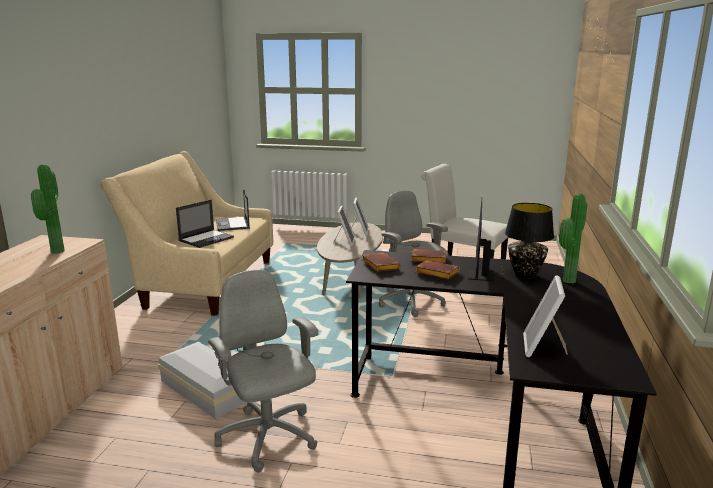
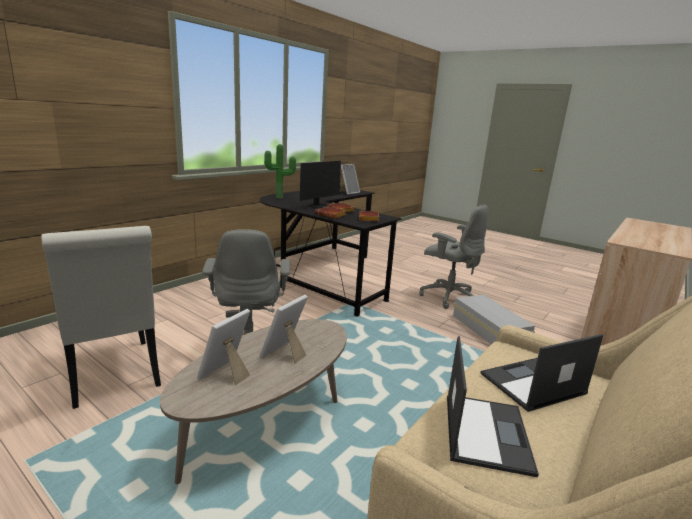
camera: 155 degrees left, 0 degrees up
(55, 251) = (635, 238): potted plant -> none
(268, 438) = (448, 297): grey office chair -> grey office chair turned 45 degrees counterclockwise
(525, 274) = (293, 202): black table lamp -> none

